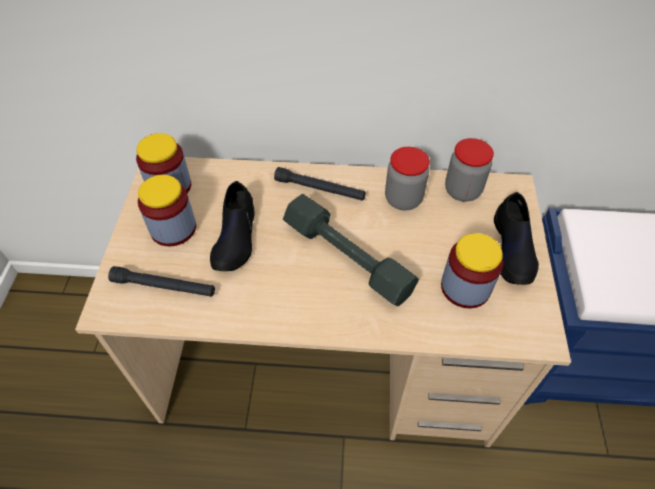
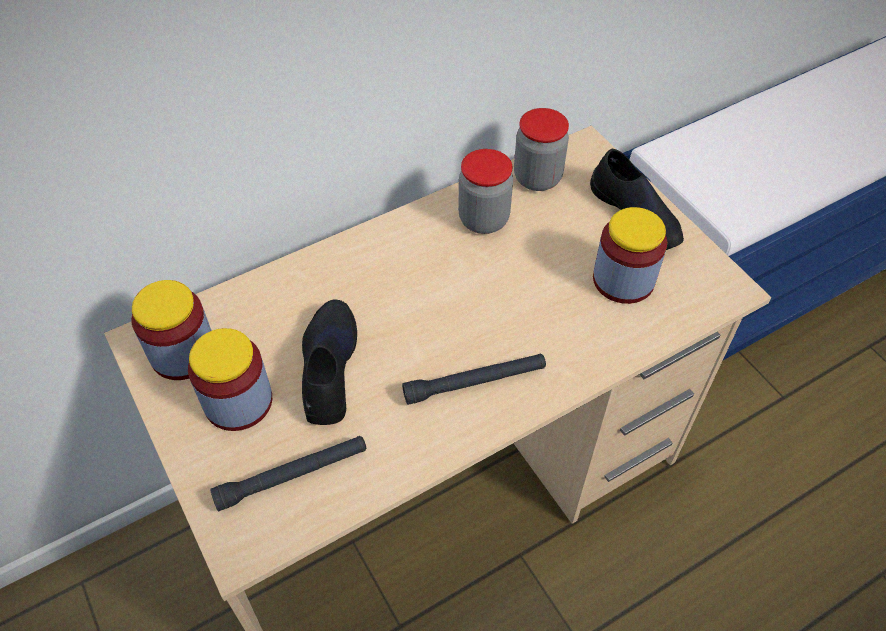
camera: 35 degrees left, 0 degrees up
(235, 237) = (328, 367): black shoe -> black shoe turned 150 degrees counterclockwise
(320, 189) = (380, 257): black flashlight -> black flashlight (475, 383)
(348, 257) = (478, 316): grey dumbbell -> none

